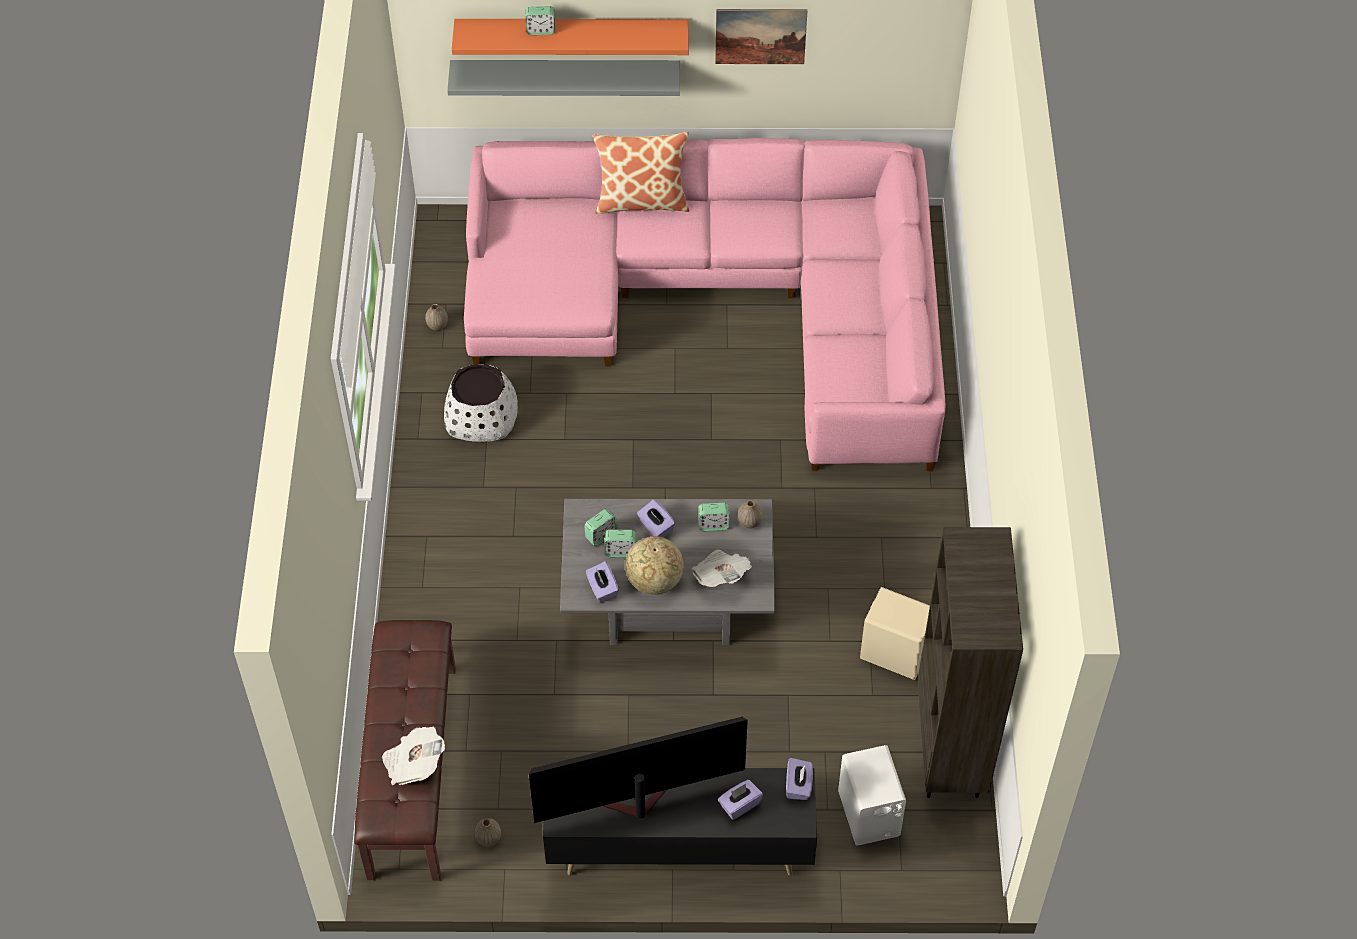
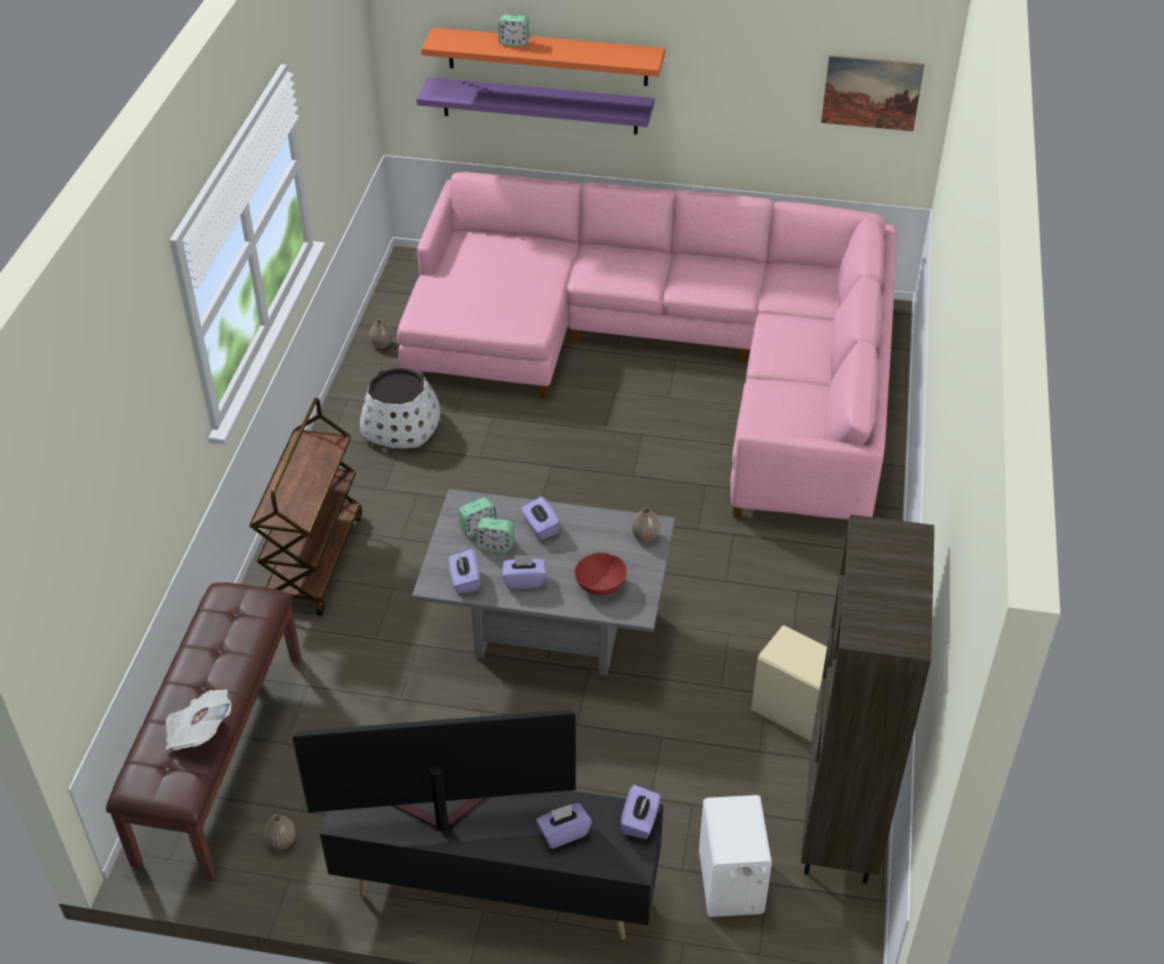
camera: 10 degrees right, 10 degrees down
(439, 569) = (314, 559): none -> brown cart
(565, 75) = (540, 106): grey shelf -> purple shelf
(642, 201) = (603, 246): pillow -> none
(654, 581) = (524, 580): globe -> purple tissue box
(713, 524) = (604, 533): alarm clock -> none
(721, 576) = (600, 585): newspaper -> red bowl
(760, 36) = (737, 75): picture -> picture (871, 93)

